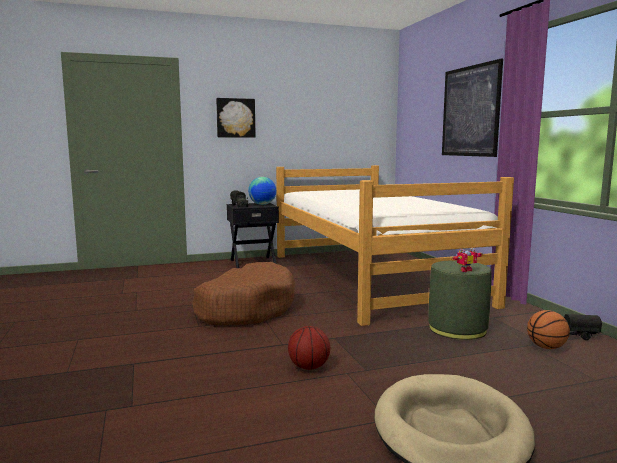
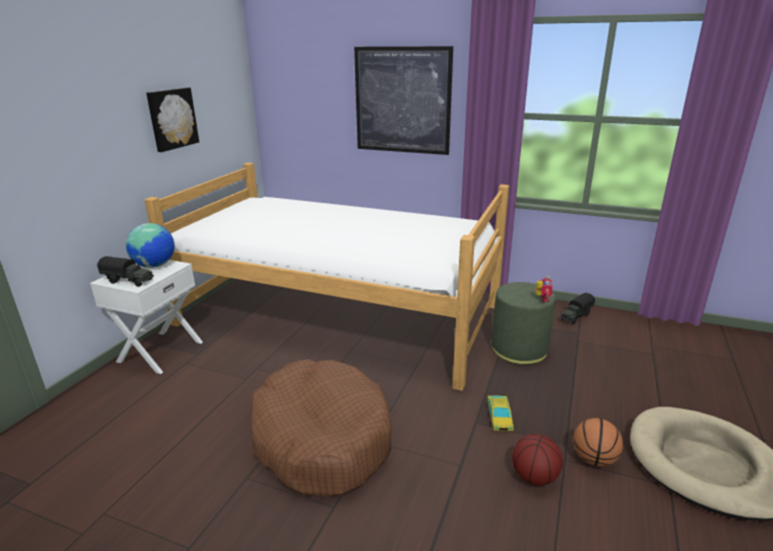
camera: 50 degrees left, 15 degrees up
(235, 118) = (63, 132): picture -> picture (172, 119)
(253, 262) = (159, 351): black nightstand -> white nightstand
(355, 342) = (499, 416): none -> toy car
(546, 347) = (587, 337): basketball -> basketball (594, 459)

